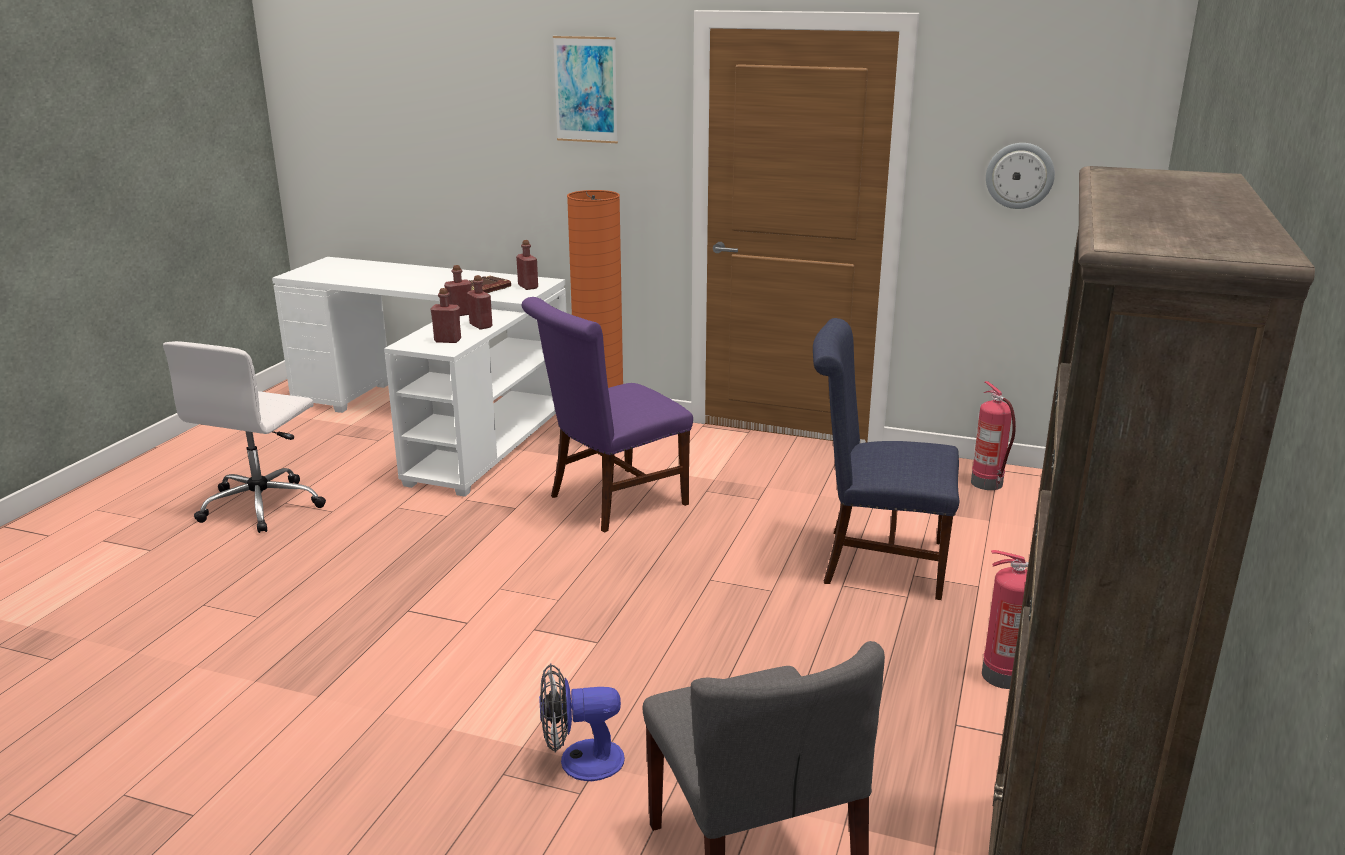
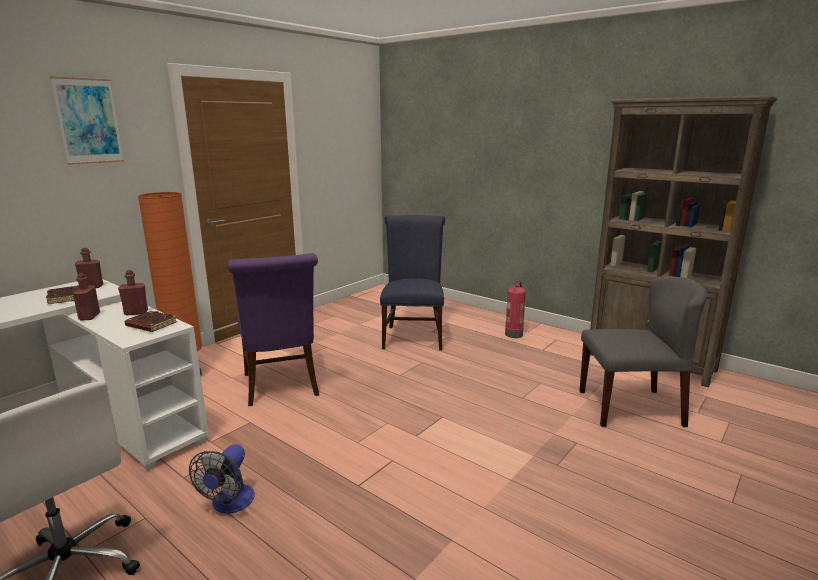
camera: 70 degrees left, 5 degrees down
(447, 340) = (150, 325): red bottle -> brown book
(580, 761) = (550, 438): fan -> fan (229, 504)
(874, 562) = (413, 336): blue chair -> blue chair turned 150 degrees clockwise
(988, 484) = (366, 301): fire extinguisher -> none
(1019, 175) = (339, 154): wall clock -> none

